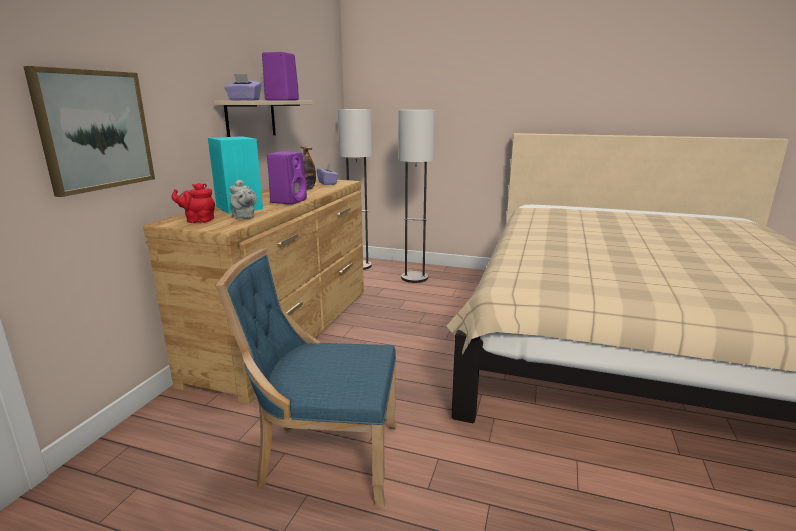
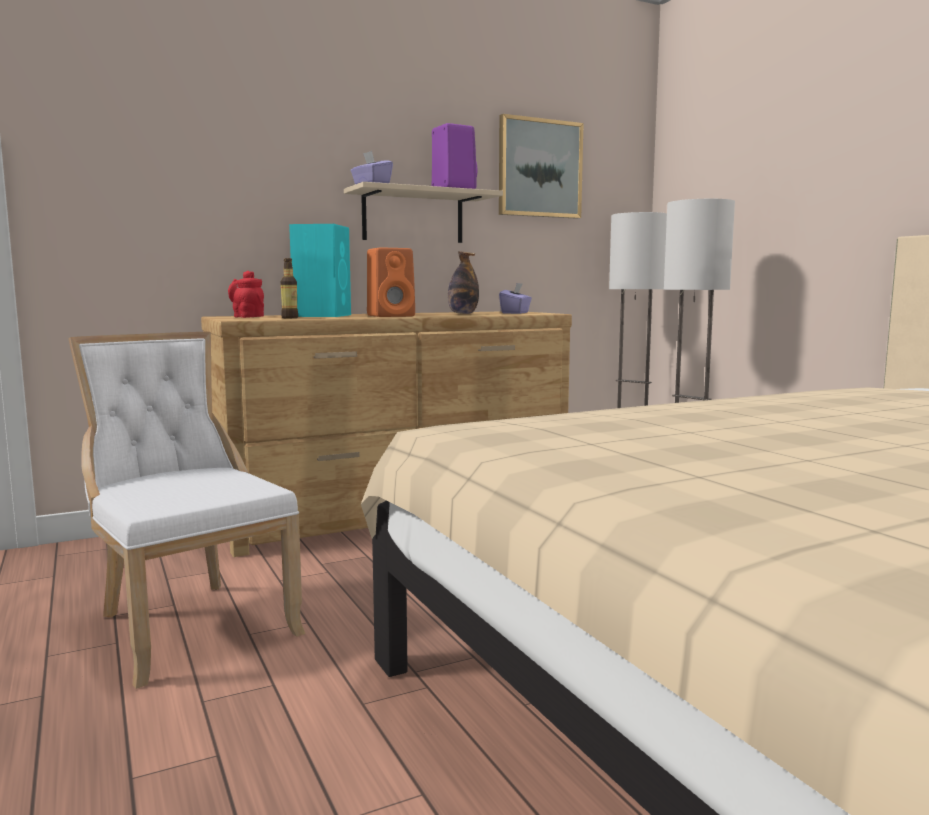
camera: 45 degrees right, 10 degrees down
(95, 130) = (160, 207): picture -> picture (539, 168)
(244, 217) = (290, 318): grey teapot -> bottle
(289, 201) = (392, 316): purple speaker -> orange speaker
(324, 458) = (189, 624): blue chair -> white chair

